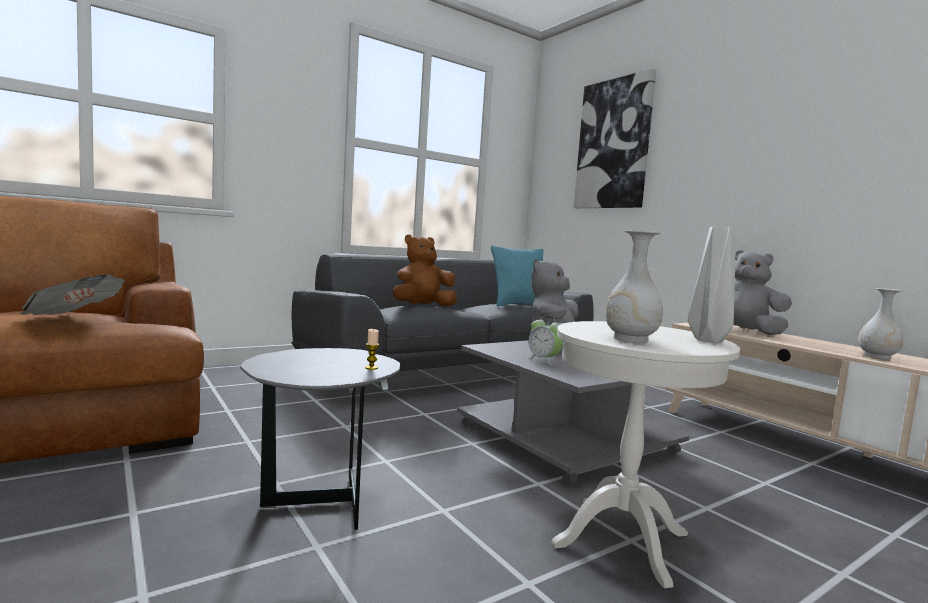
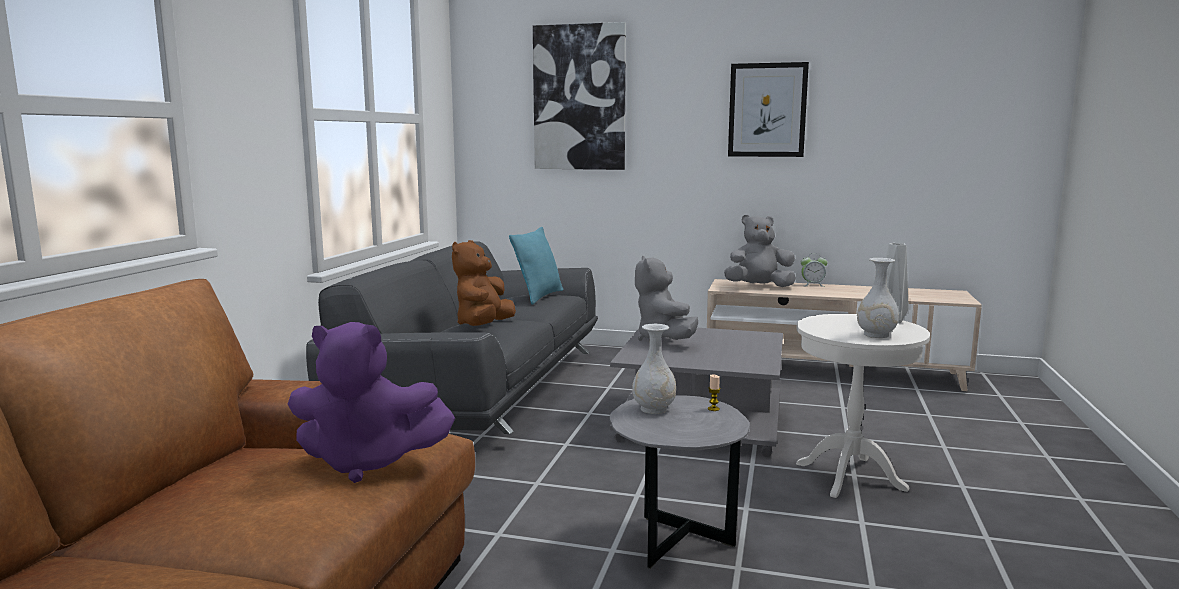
camera: 40 degrees left, 5 degrees up
(74, 319) = (368, 462): newspaper -> purple plush toy
(543, 360) = (700, 358): alarm clock -> alarm clock (812, 285)
(788, 136) = (767, 110): none -> picture
(878, 357) = (867, 293): white vase -> white vase (654, 409)

